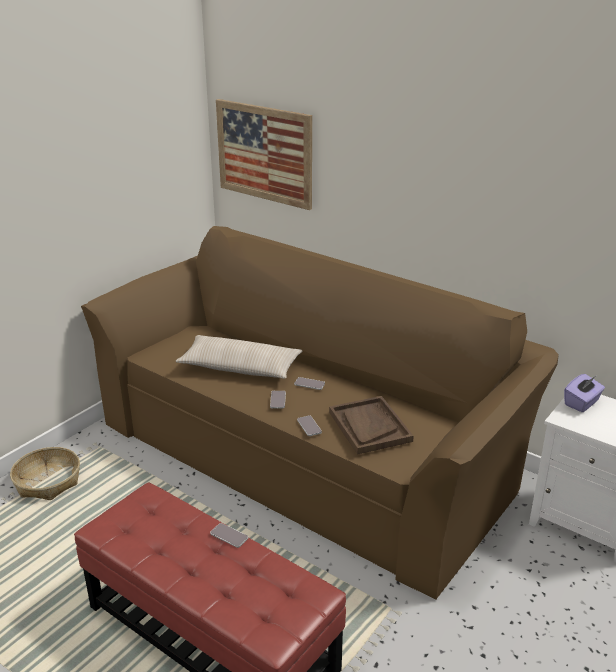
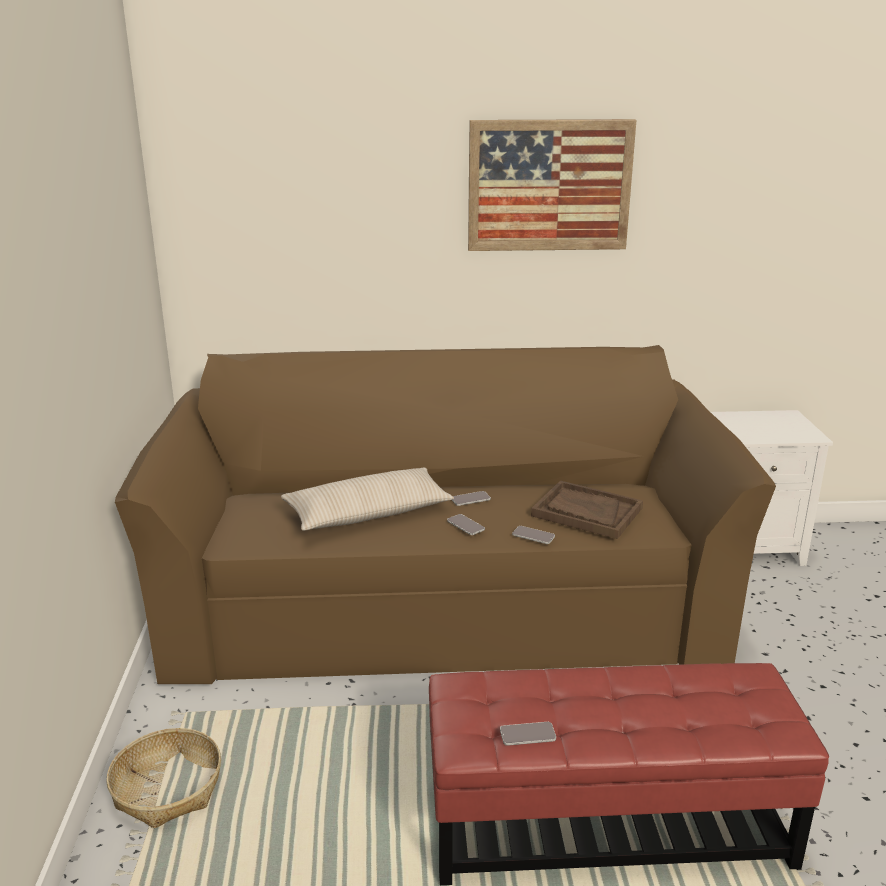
camera: 40 degrees left, 5 degrees down
(229, 536) = (607, 674): phone -> phone (527, 734)
(264, 153) = (259, 240): picture -> picture (549, 186)
(582, 403) = (726, 422): purple tissue box -> none

